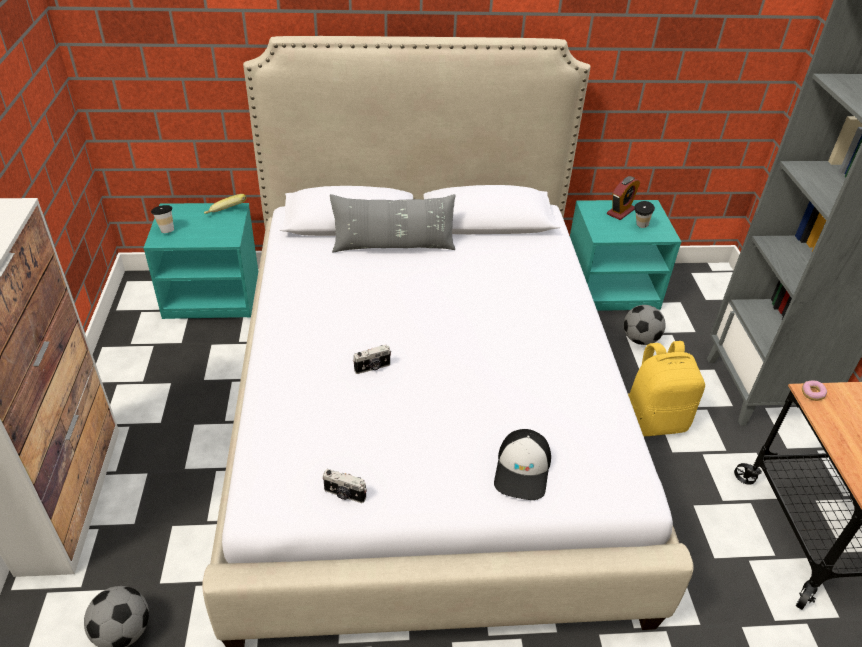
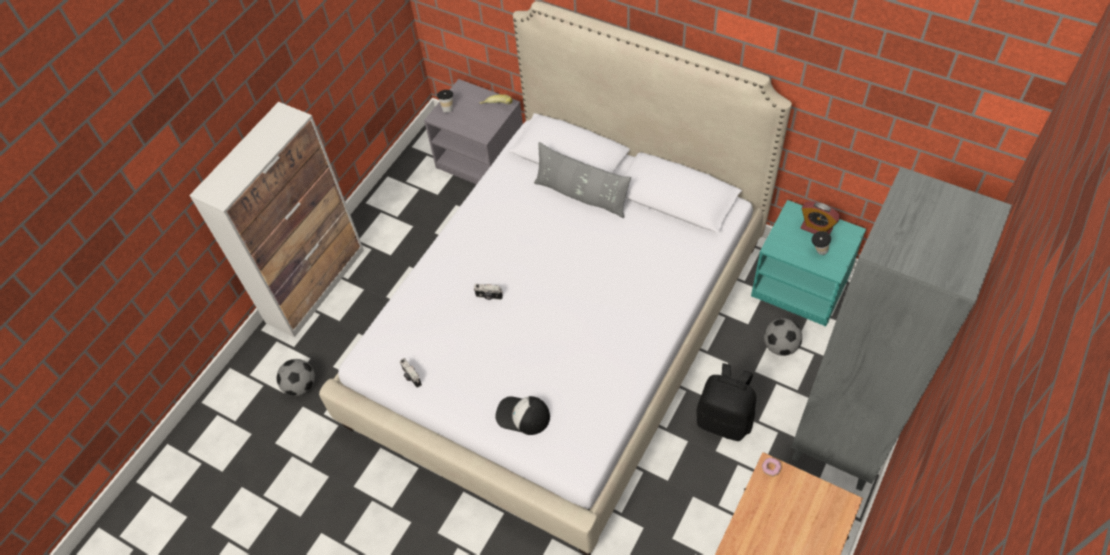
camera: 40 degrees right, 15 degrees up
(213, 294) = (482, 159): turquoise nightstand -> grey nightstand
(523, 470) = (522, 416): cap -> cap turned 60 degrees clockwise
(620, 211) = (816, 228): alarm clock -> alarm clock turned 45 degrees clockwise
(654, 421) = (724, 419): yellow backpack -> black backpack

